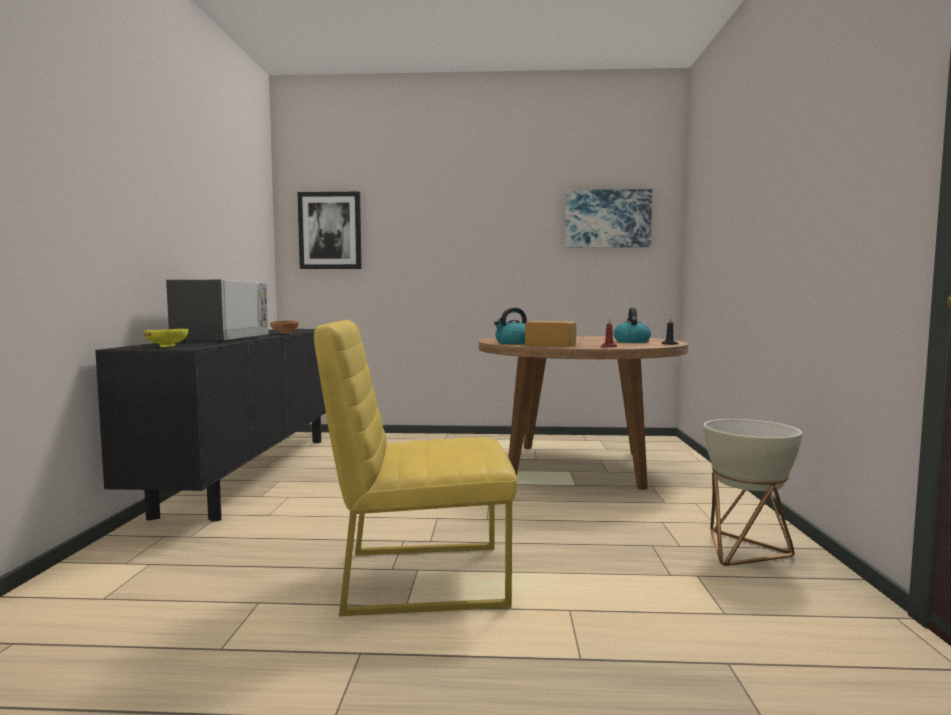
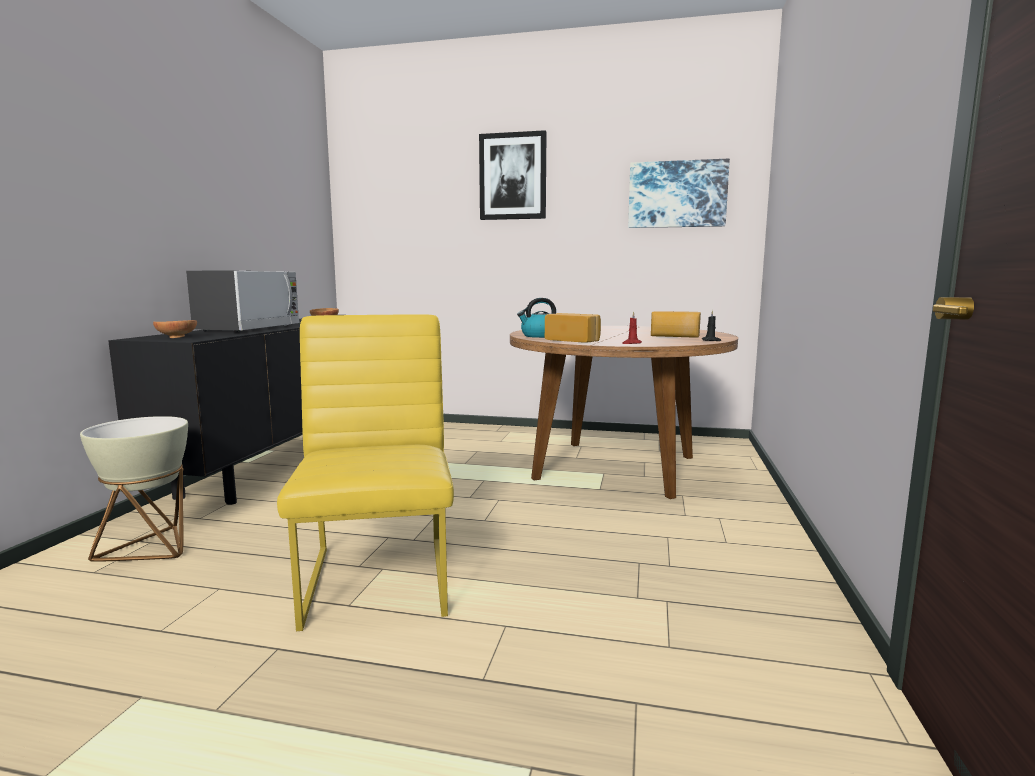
camera: 10 degrees right, 5 degrees up
(167, 346) = (177, 337): yellow bowl -> brown bowl
(330, 231) = (385, 214): picture -> picture (513, 176)
(419, 577) = (379, 577): yellow chair -> yellow chair turned 75 degrees clockwise
(631, 341) = (674, 336): kettle -> bread
(745, 551) = (740, 577): planter -> planter (149, 549)

